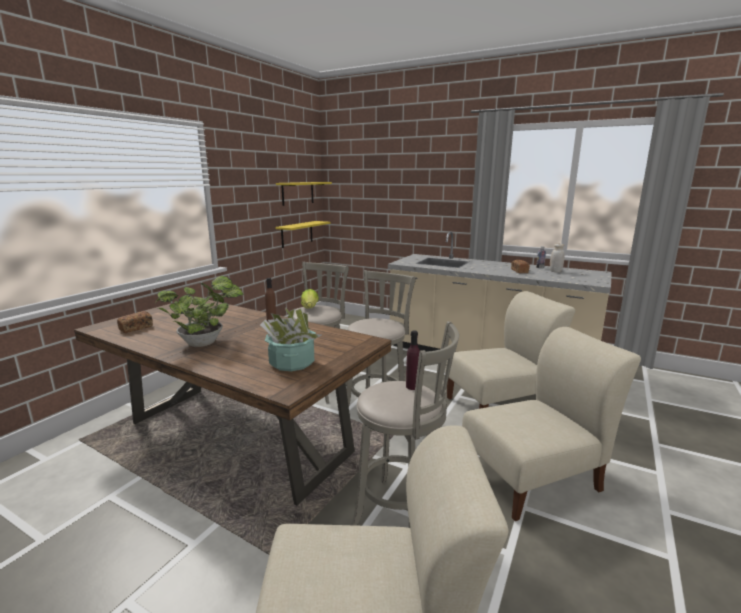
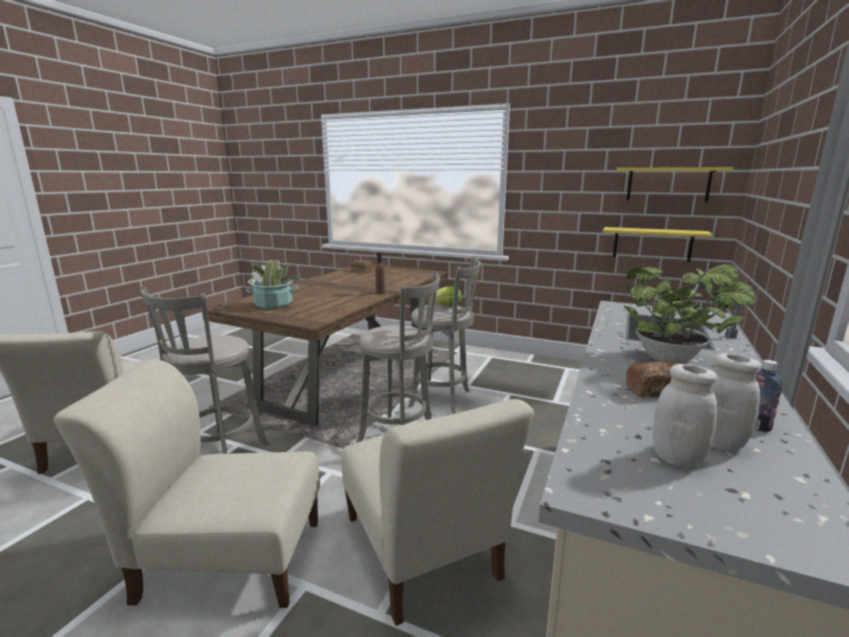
camera: 85 degrees right, 0 degrees up
(205, 343) = (326, 285): potted plant -> potted plant (673, 360)
(412, 386) = (219, 347): purple bottle -> none
(535, 477) = (225, 558): beige chair -> beige chair turned 120 degrees clockwise
(569, 275) = (677, 458): none -> white jar

